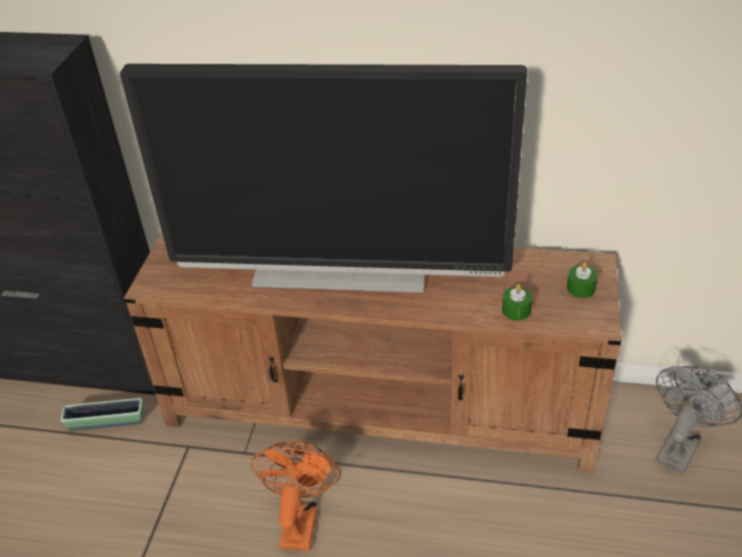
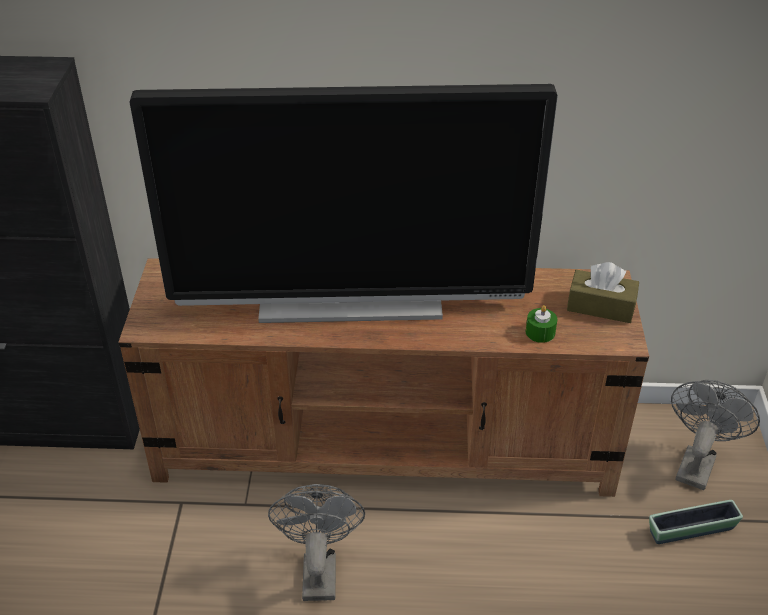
camera: 10 degrees left, 0 degrees up
(106, 422) = (83, 483): planter -> planter (691, 530)
(300, 520) = (318, 569): orange fan -> grey fan
(581, 288) = (600, 306): green candle -> brown tissue box

